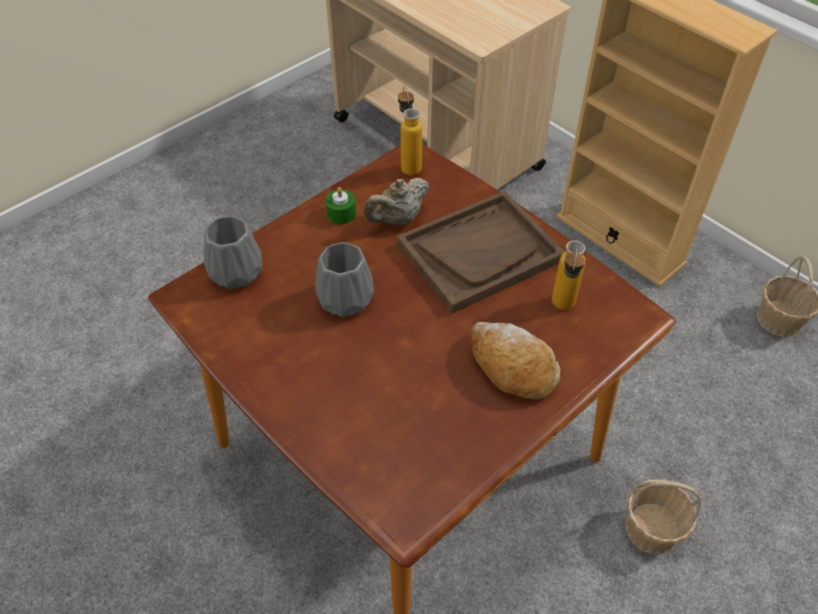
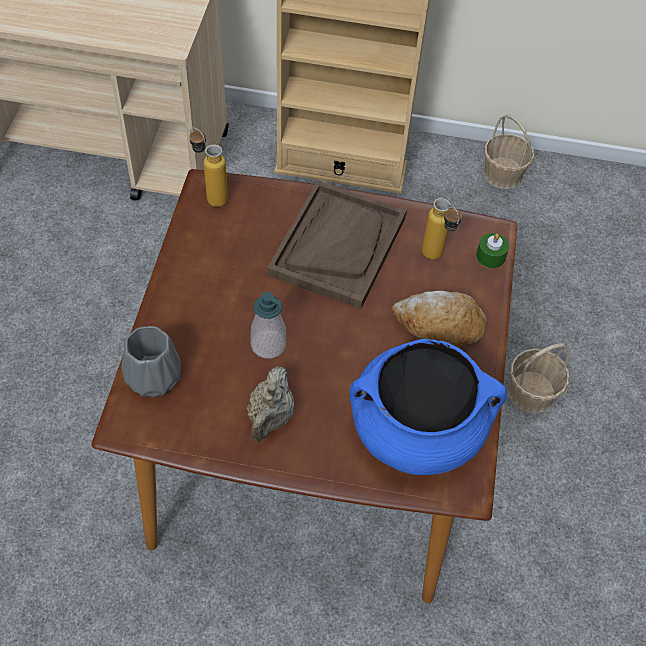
camera: 40 degrees left, 5 degrees up
(341, 213) = (195, 272): green candle -> green candle (490, 256)
(346, 298) = (268, 345): grey vase -> soap dispenser
(397, 219) = (247, 252): beige teapot -> beige teapot (270, 418)
(407, 442) = (417, 430): none -> blue cooking pot

